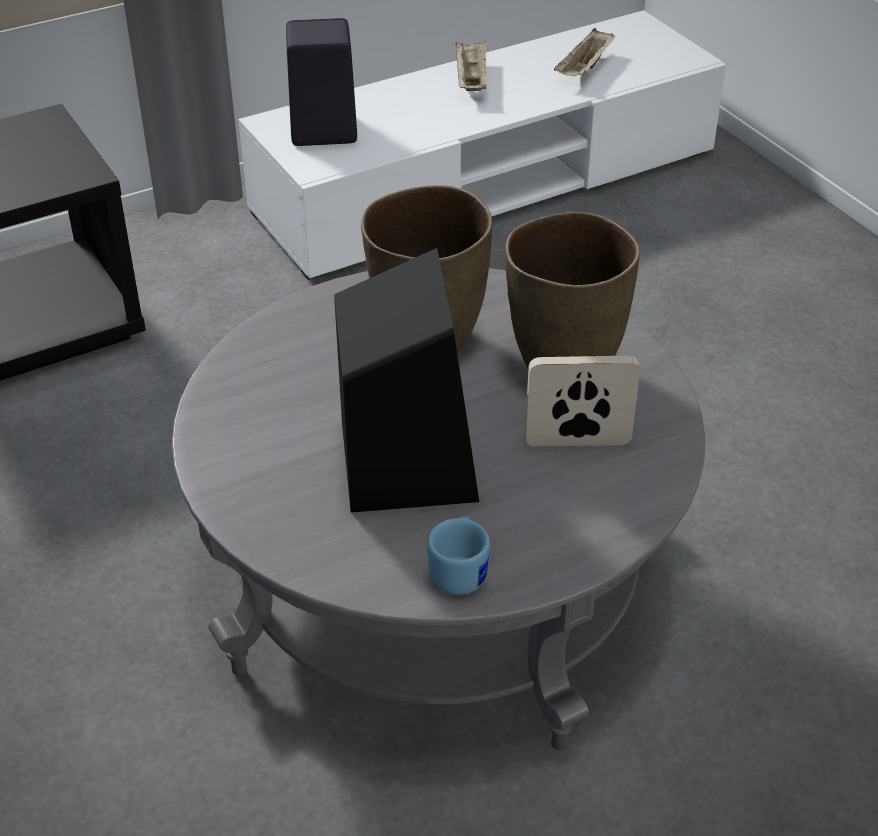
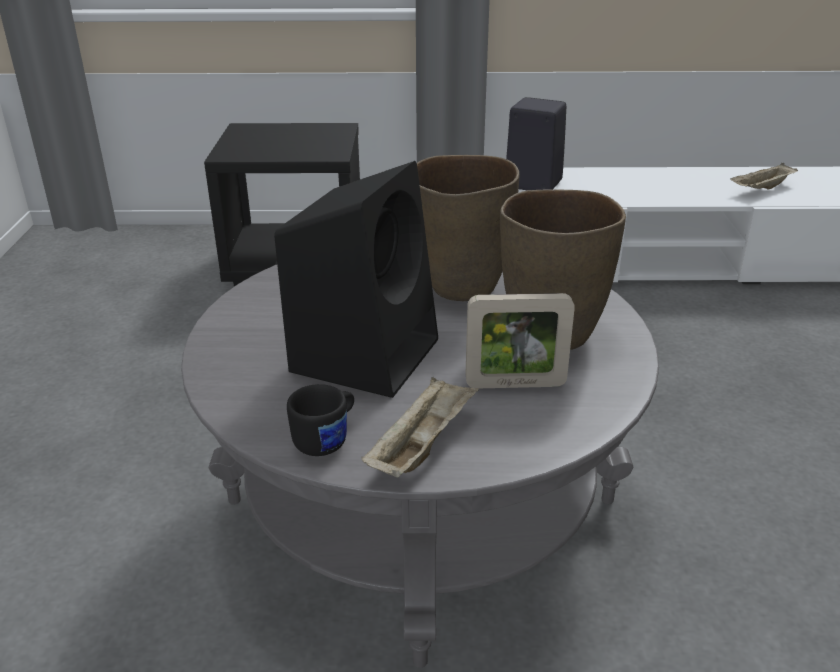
camera: 30 degrees right, 10 degrees down
(460, 571) = (327, 439): blue mug -> black mug
(471, 80) = (665, 178): beige tray -> beige tray (422, 445)
(577, 442) = (515, 384): picture frame -> picture frame turned 150 degrees clockwise

